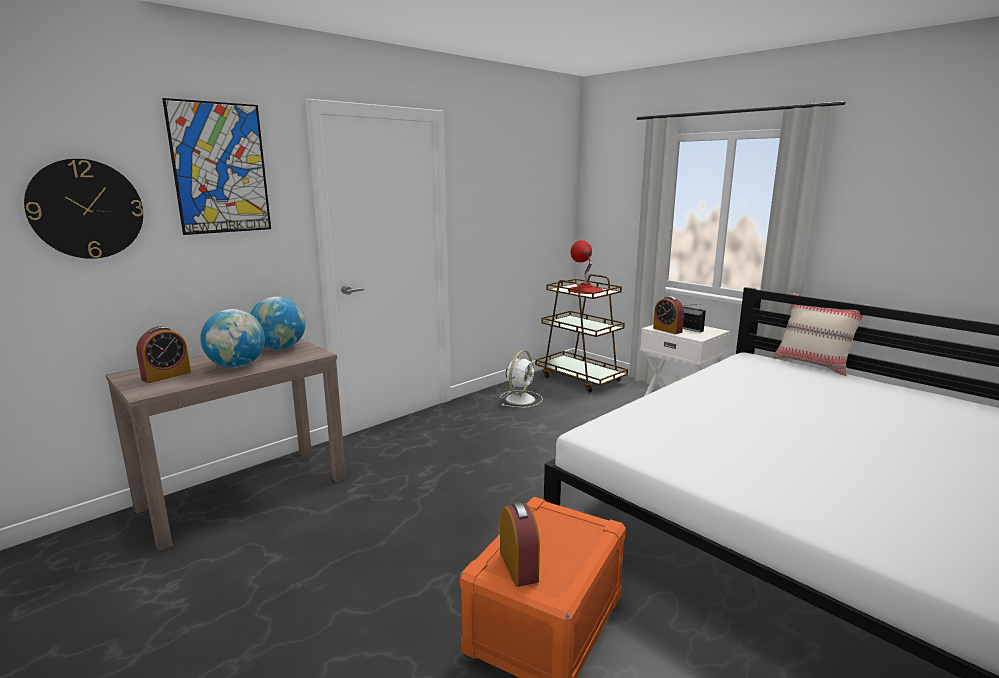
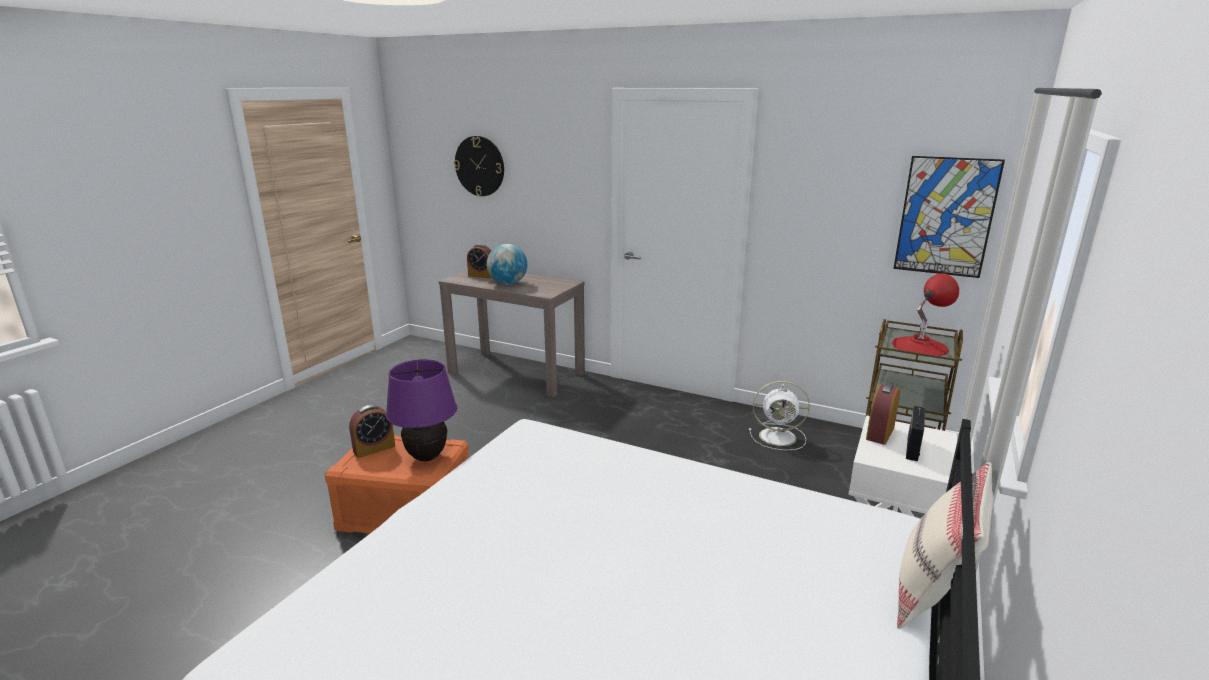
camera: 70 degrees right, 5 degrees up
(220, 168) = (548, 144): picture -> picture (946, 217)
(280, 348) = (551, 283): globe -> none
(560, 525) = (426, 457): none -> purple table lamp

